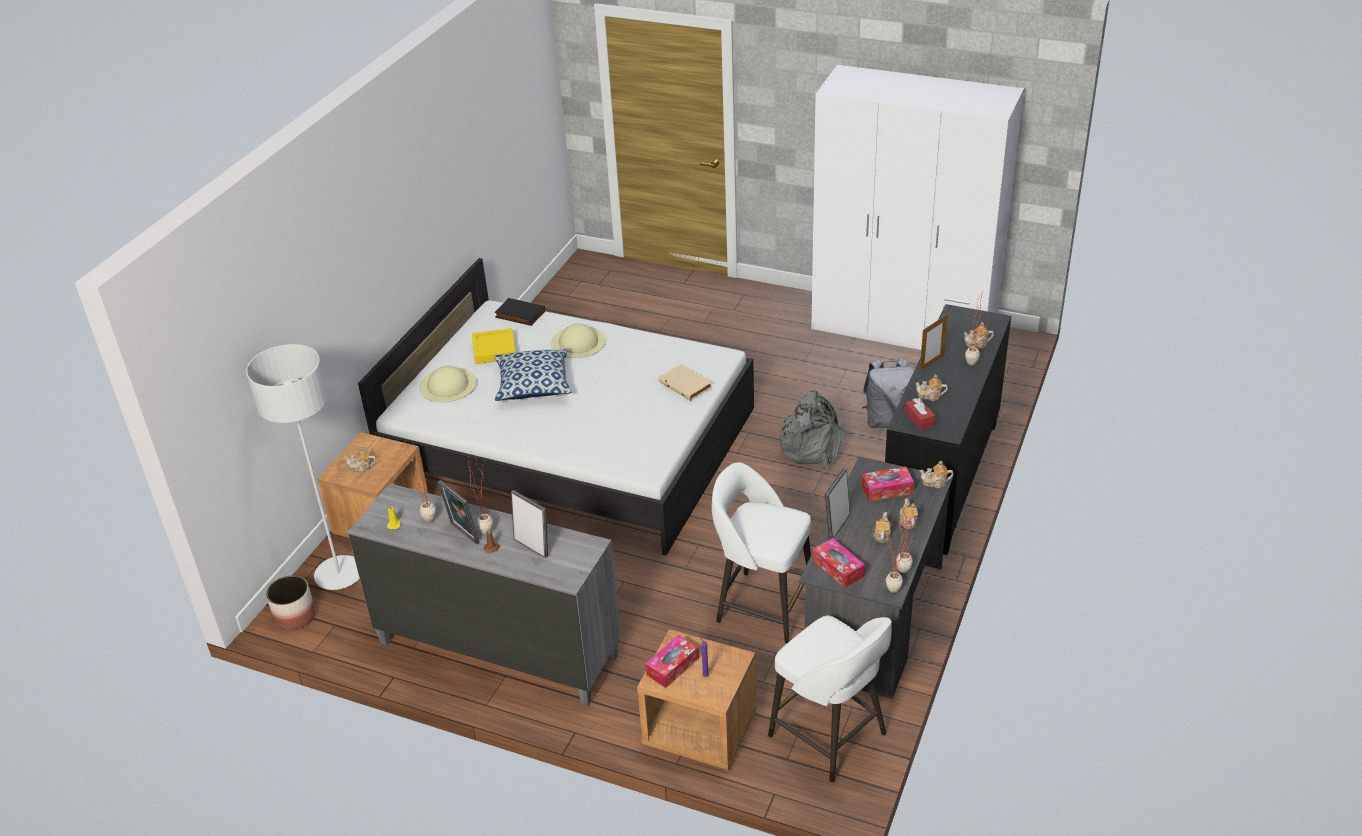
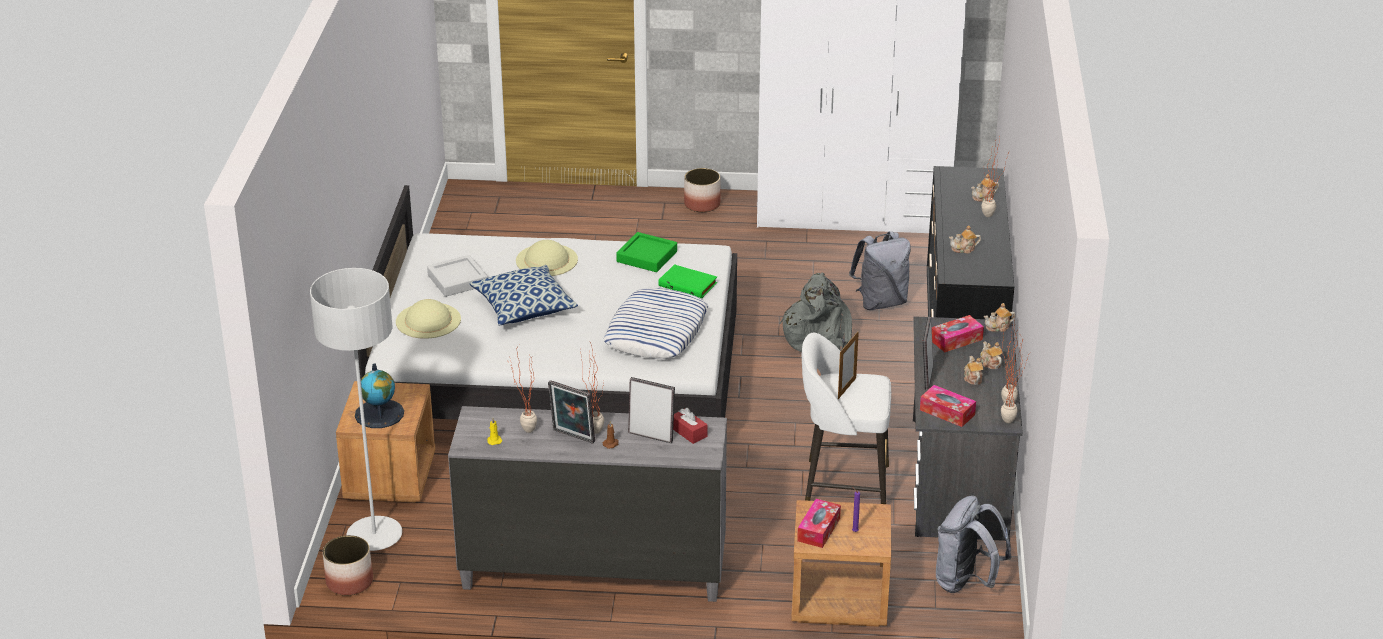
camera: 20 degrees left, 5 degrees down
(361, 468) = (379, 414): teapot -> globe
(494, 350) = (457, 280): yellow tray -> grey tray
(519, 315) = (463, 243): black book -> none
(633, 427) = (656, 331): none -> pillow
(665, 351) = (647, 256): none -> green tray
(686, 384) = (688, 284): beige book -> green book
(774, 301) = (702, 204): none -> planter
(830, 737) = (966, 582): white stool -> grey backpack
(919, 419) = (964, 270): red tissue box -> red tissue box (688, 432)
(931, 363) = (949, 220): picture frame -> picture frame (847, 388)

